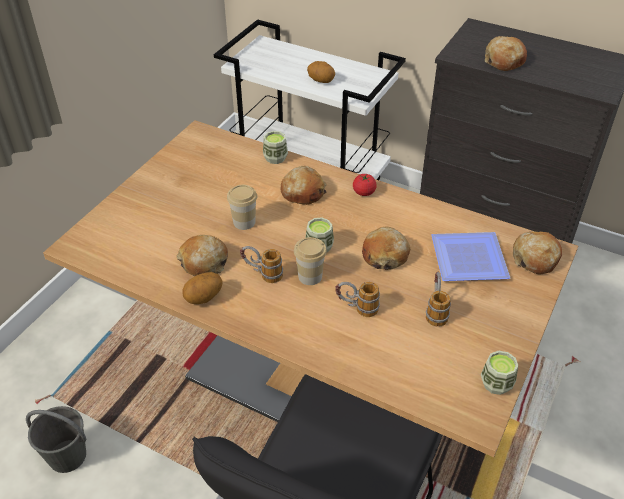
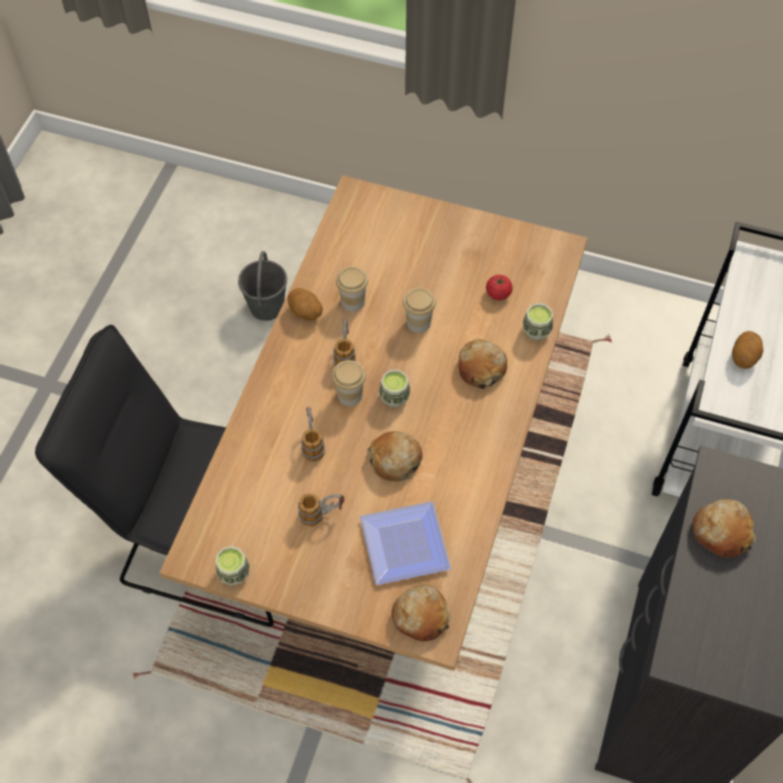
camera: 80 degrees right, 15 degrees up
(204, 262) = (353, 302): bread -> cup
(364, 192) = (496, 428): tomato -> tomato (498, 293)

